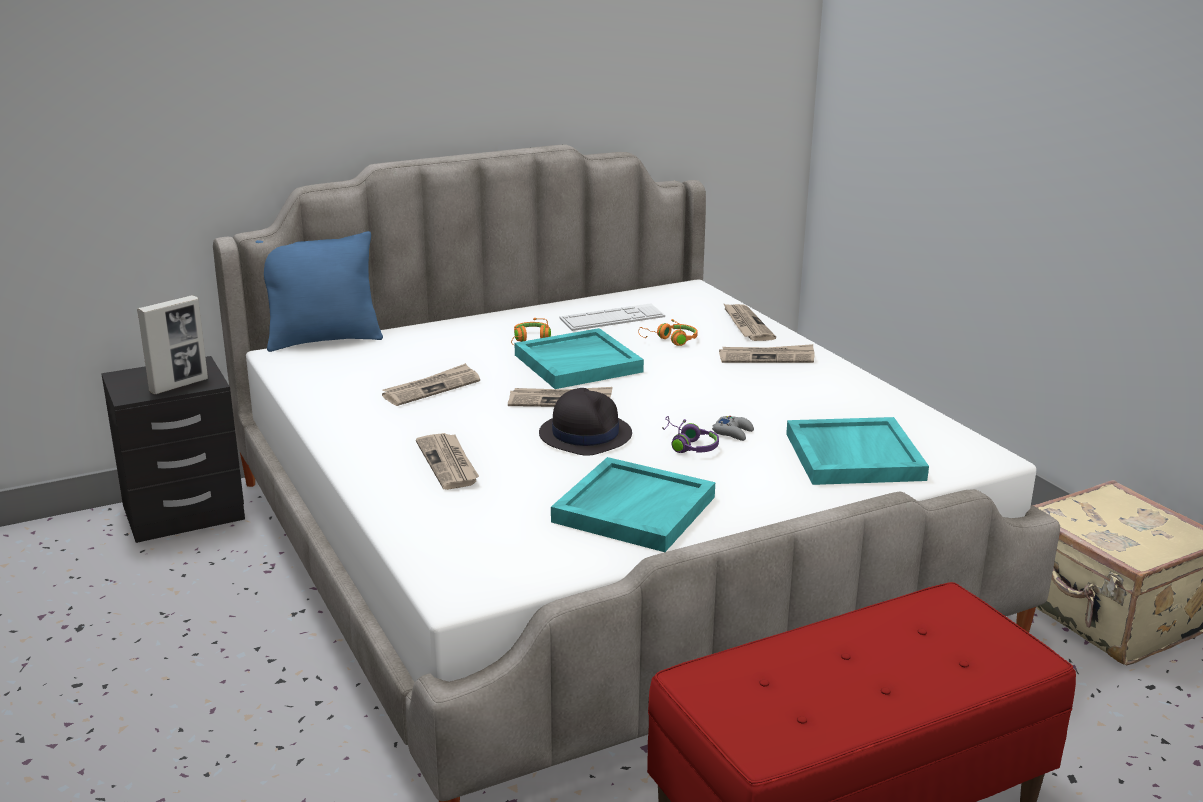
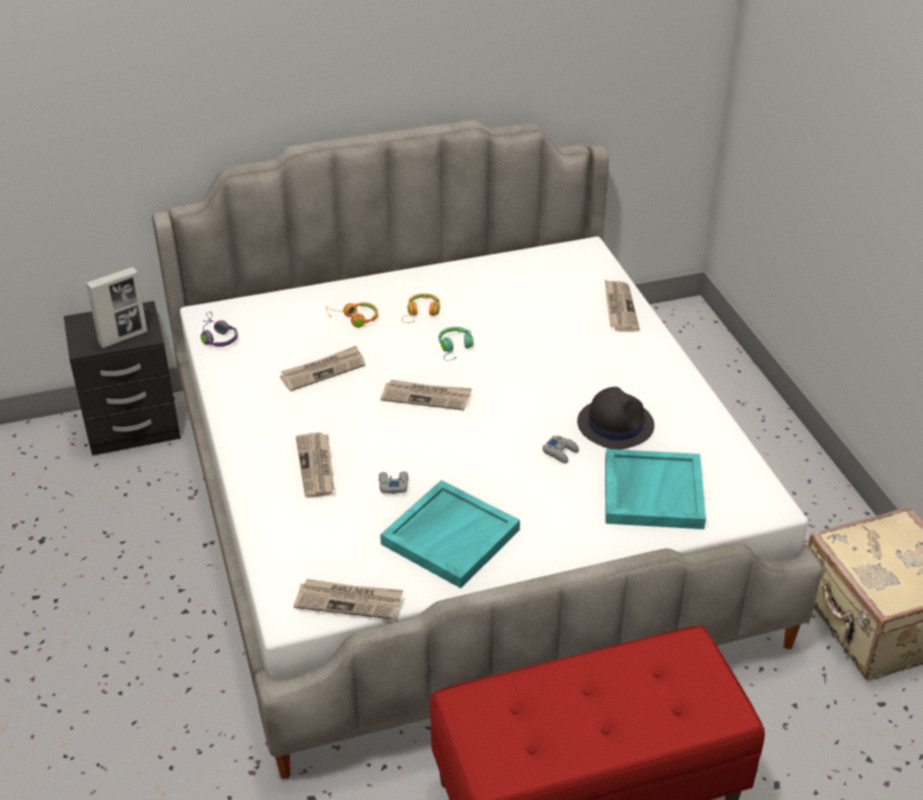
camera: 10 degrees right, 15 degrees up
(324, 340) = (246, 298): blue pillow -> none
(547, 472) = (393, 485): none -> grey game controller
(578, 363) = (455, 348): turquoise tray -> turquoise headphones
(585, 434) = (435, 442): black hat -> black hat (615, 424)
(612, 318) = (501, 288): keyboard -> none
(670, 340) = (544, 324): orange headphones -> orange headphones (354, 319)
(688, 445) = (517, 464): purple headphones -> purple headphones (217, 337)
(767, 357) = (623, 355): newspaper -> newspaper (349, 601)

